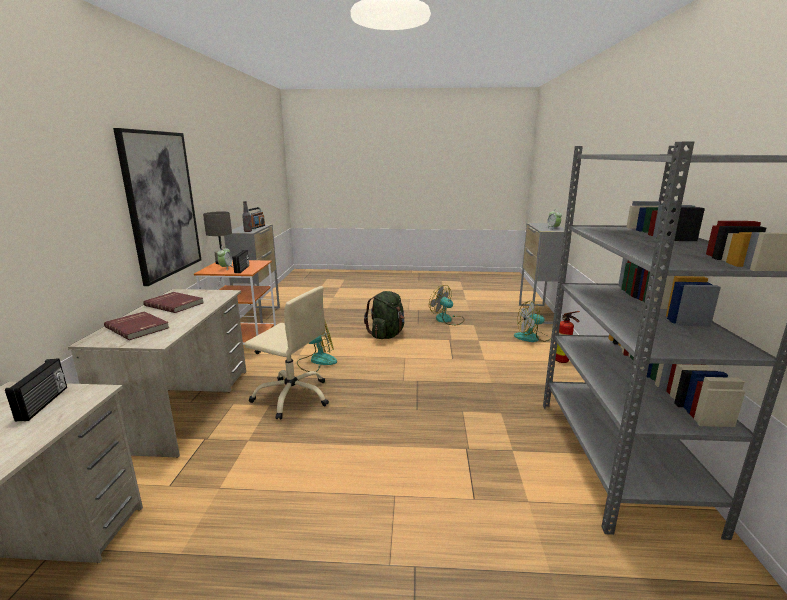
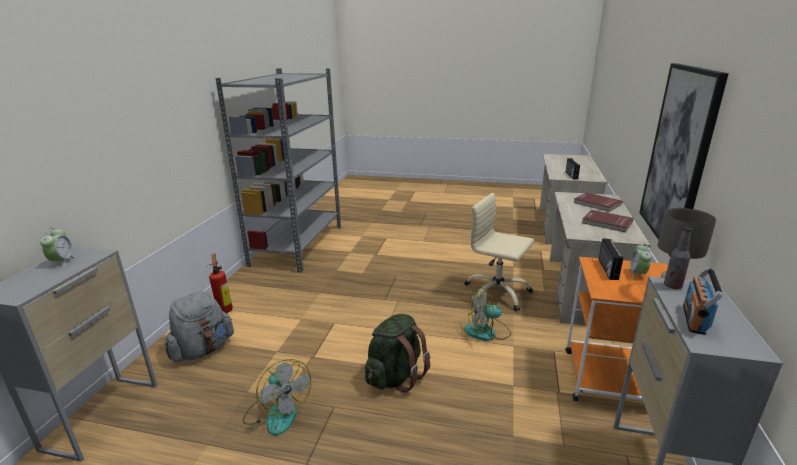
camera: 170 degrees left, 5 degrees up
(532, 337) = (203, 350): fan -> grey backpack

